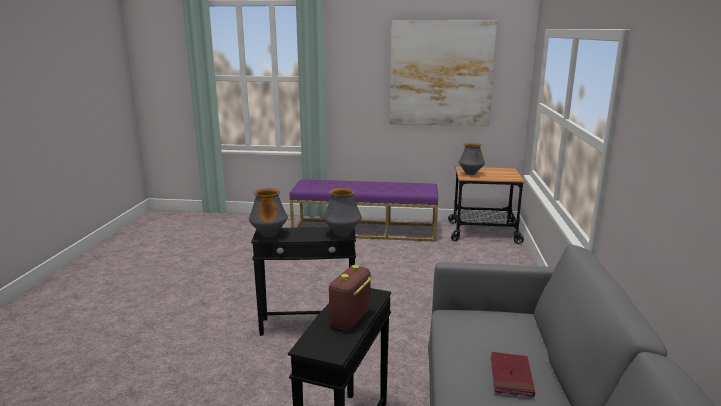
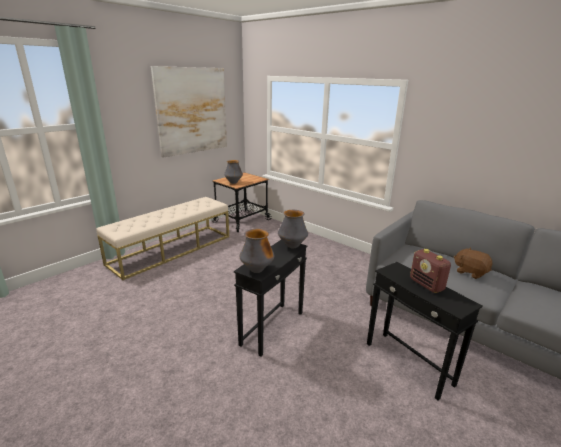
camera: 55 degrees left, 5 degrees up
(365, 230) = (172, 249): purple bench -> beige bench
(511, 376) = (470, 272): red book -> brown plush toy

